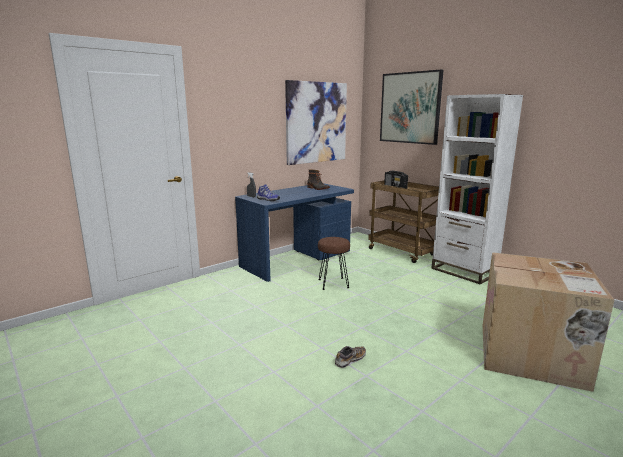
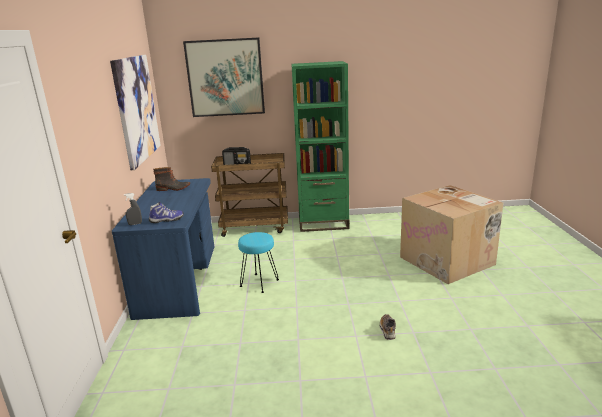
camera: 50 degrees left, 5 degrees up
(333, 284) = (259, 283): brown stool -> turquoise stool
(464, 271) = (323, 223): white bookcase -> green bookcase

